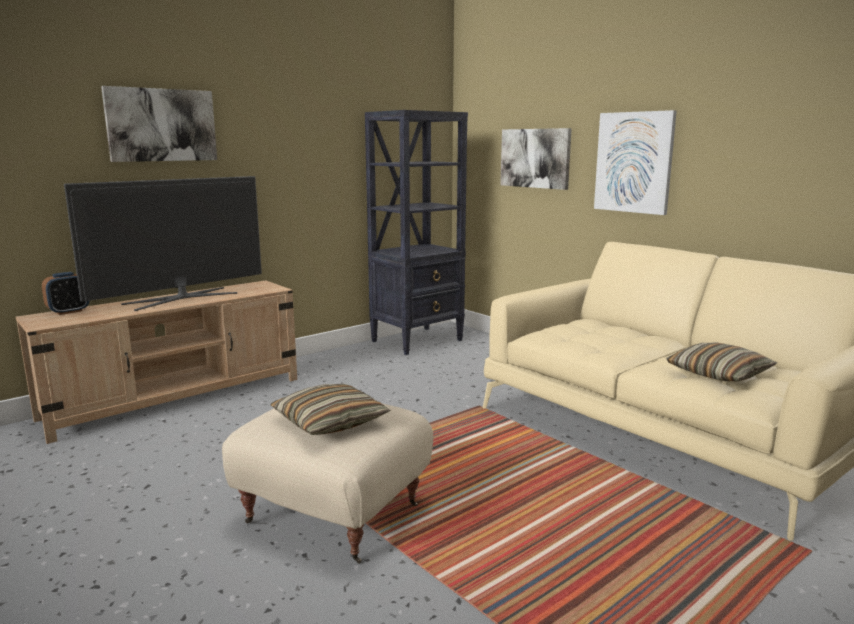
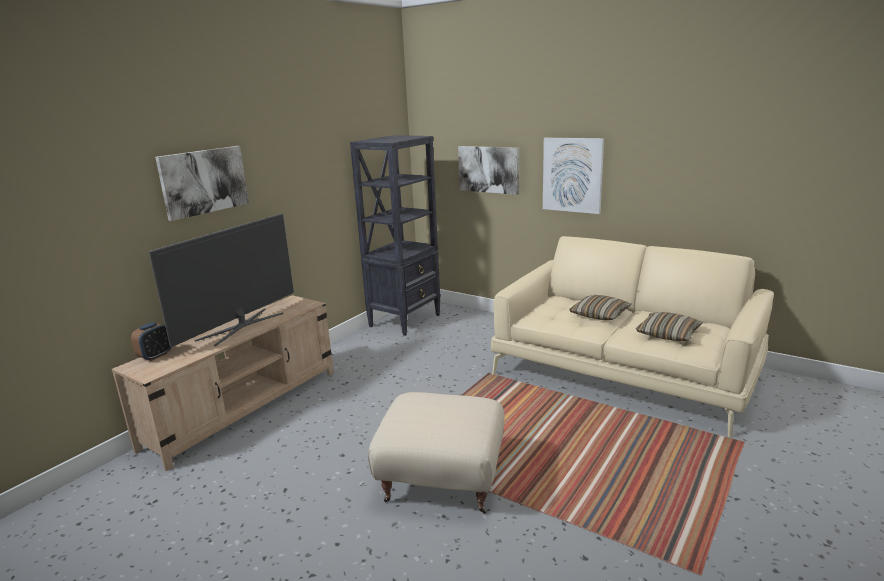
camera: 15 degrees left, 5 degrees up
(330, 422) = (443, 419): pillow -> pillow (599, 315)

